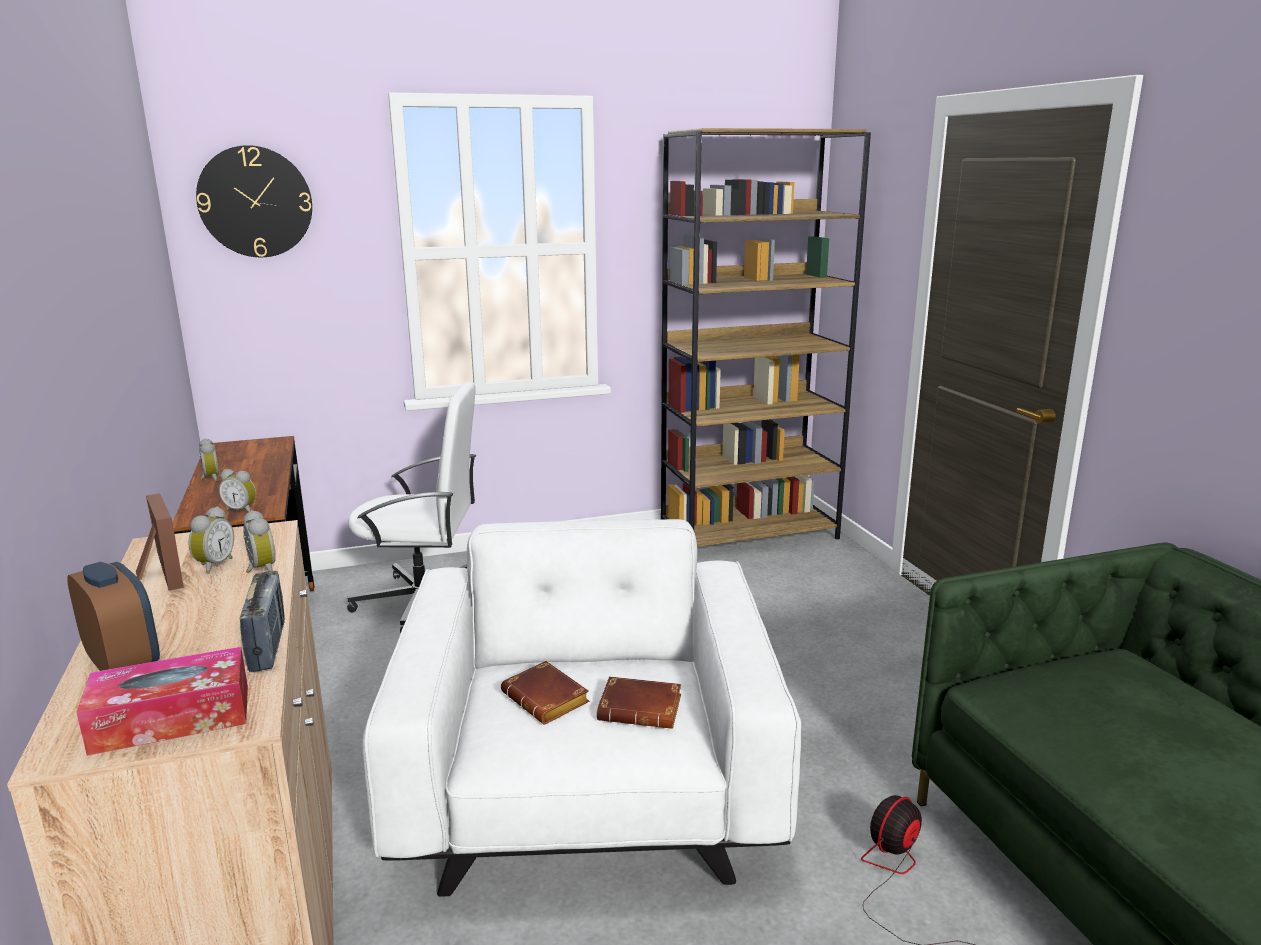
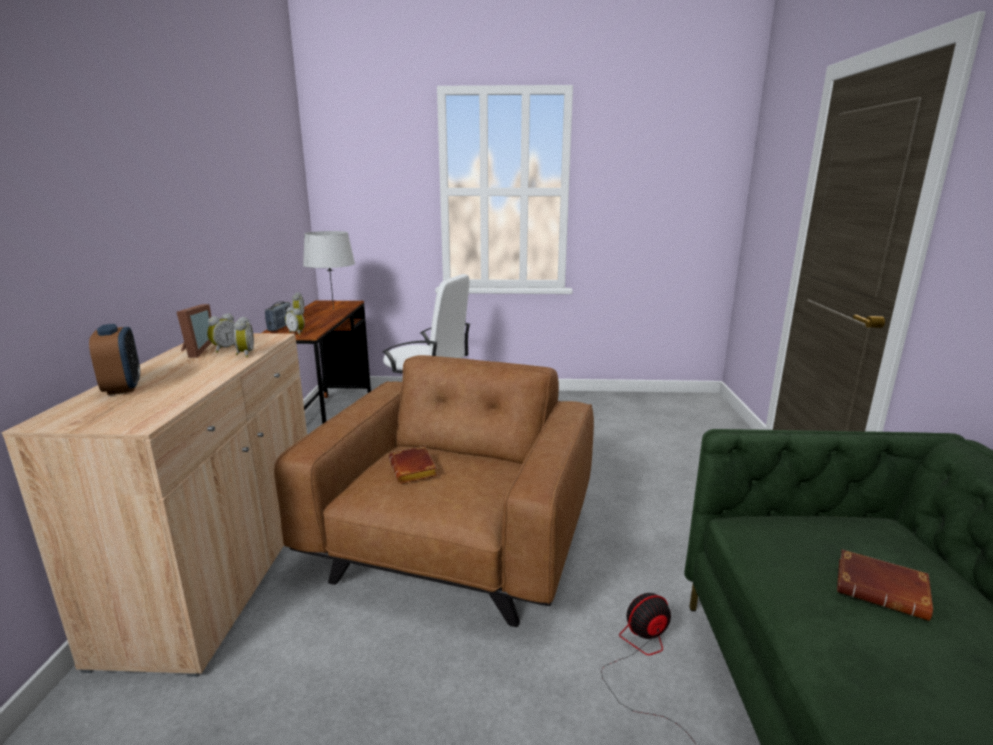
camera: 20 degrees right, 0 degrees up
(172, 718) = (109, 416): tissue box -> none
(255, 202) = (355, 156): wall clock -> none
(258, 457) = (333, 309): none -> grey table lamp
(268, 647) = (199, 391): radio -> radio (280, 327)
(587, 795) = (454, 546): white armchair -> brown armchair
(642, 709) = (469, 487): brown book -> brown book (883, 590)
(749, 533) = (665, 404): brown bookcase -> none

